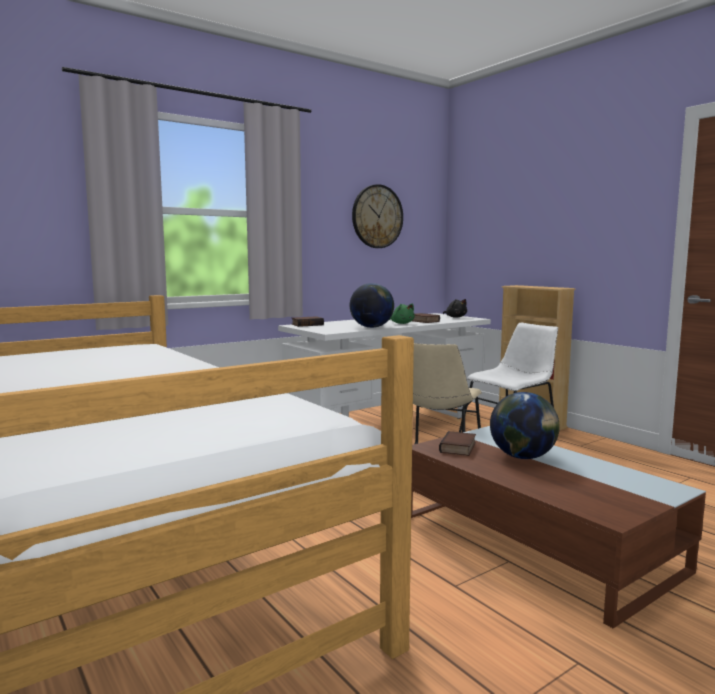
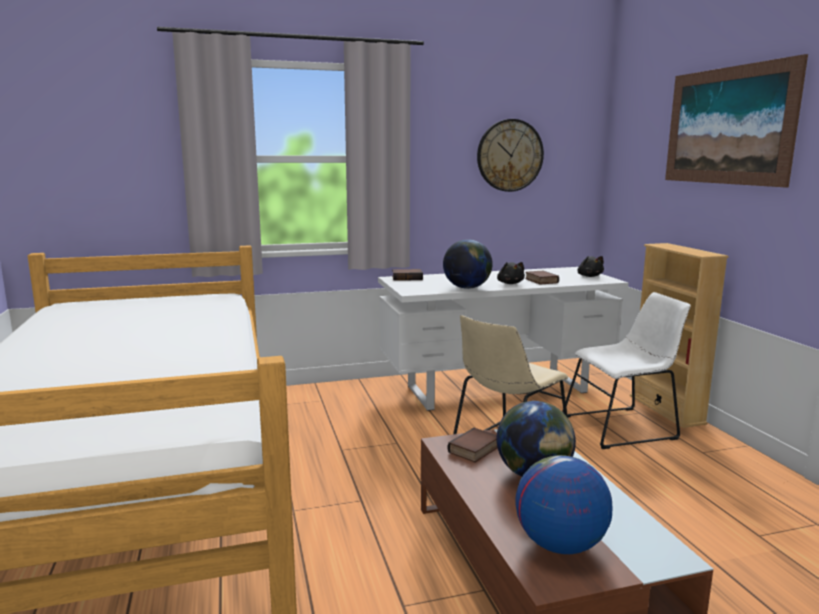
camera: 20 degrees right, 5 degrees up
(402, 323) = (510, 283): green plush toy -> black plush toy
(564, 188) = (727, 126): none -> picture
(593, 495) = (559, 545): none -> globe

